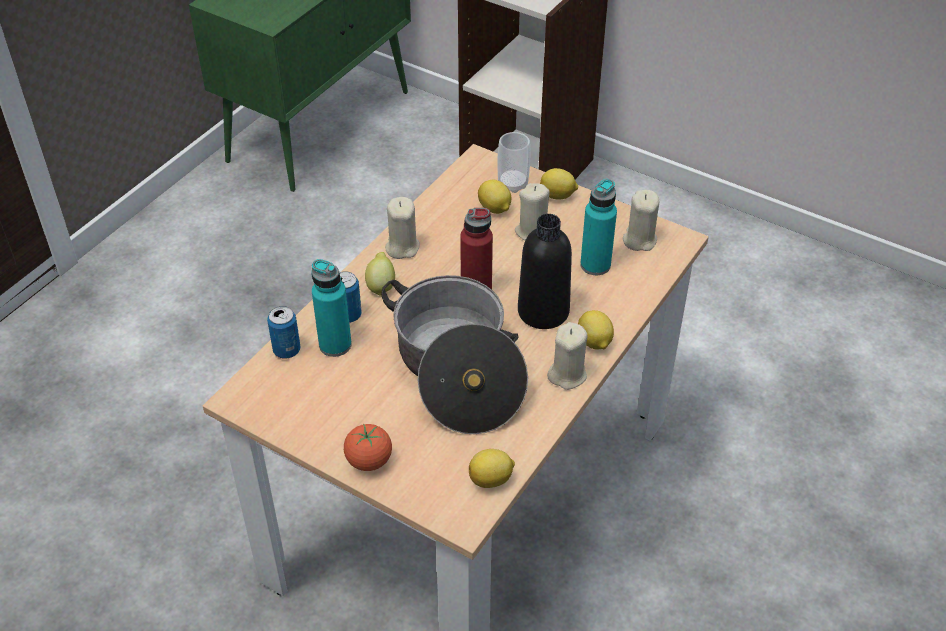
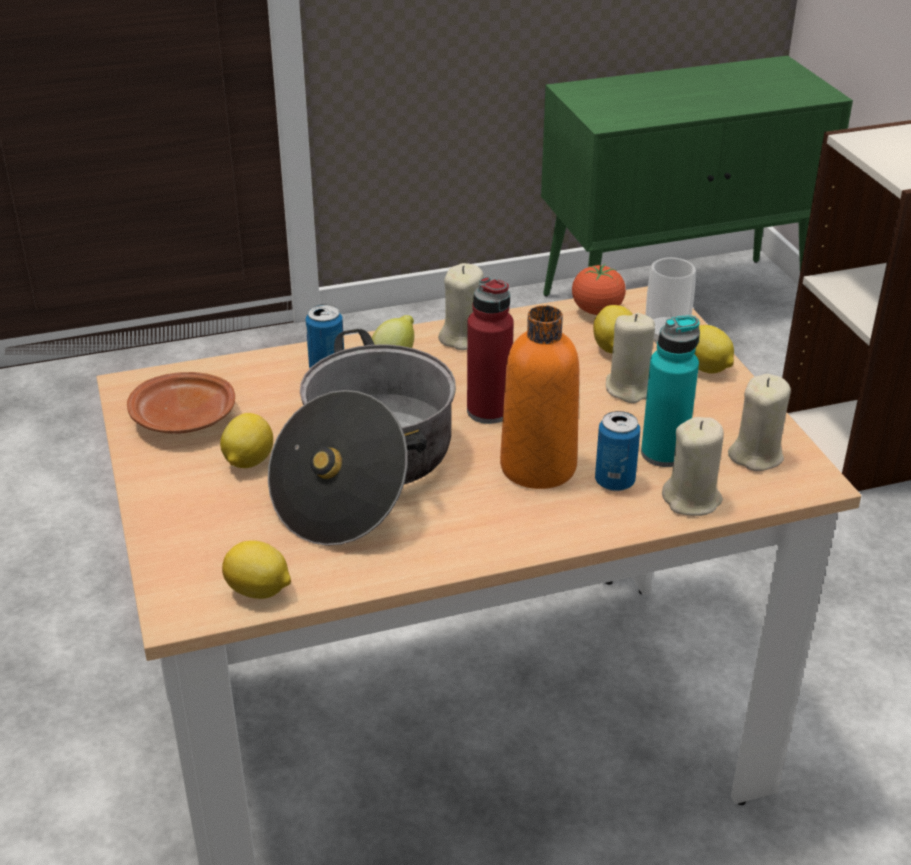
camera: 40 degrees right, 10 degrees down
(286, 350) = (229, 369): can -> can (614, 481)
(305, 401) = (185, 419): none -> brown plate
(335, 345) = (279, 387): turquoise bottle -> none
(369, 461) = (168, 502): tomato -> tomato (597, 311)
(543, 311) = (538, 467): black bottle -> orange bottle
(567, 374) = (482, 540): beige candle -> beige candle (692, 499)
(594, 342) = (558, 527): lemon -> lemon (247, 461)

